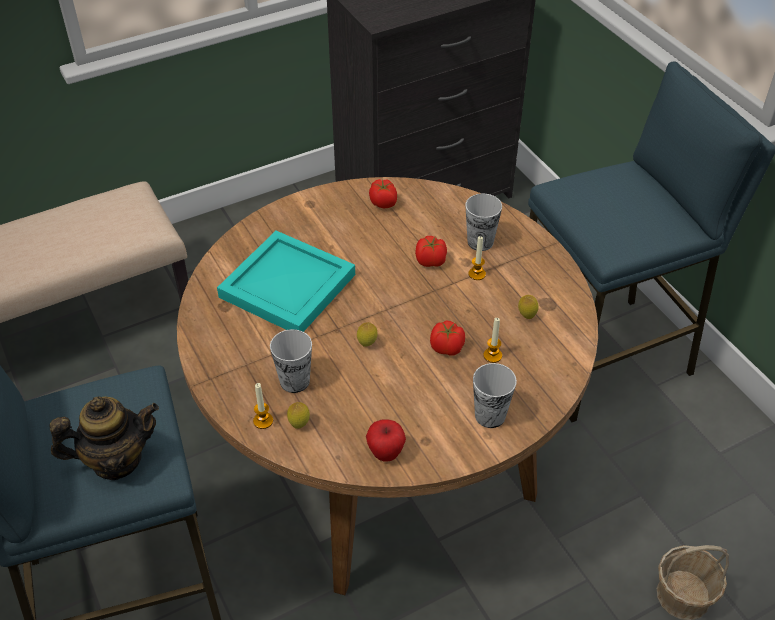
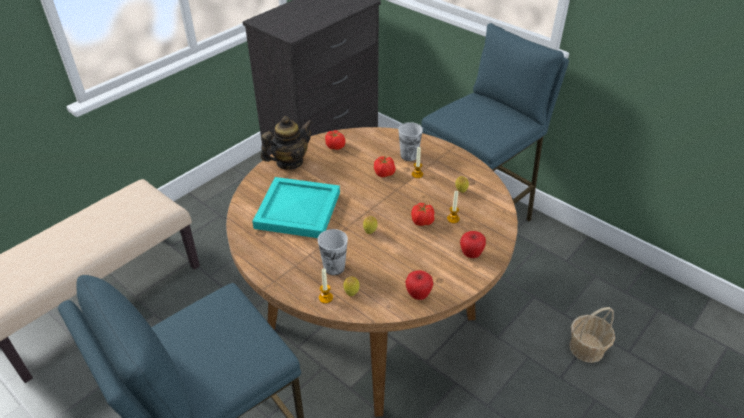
camera: 20 degrees left, 5 degrees down
(116, 460) = (234, 352): teapot -> teapot (289, 162)
(490, 415) = (471, 254): cup -> apple

